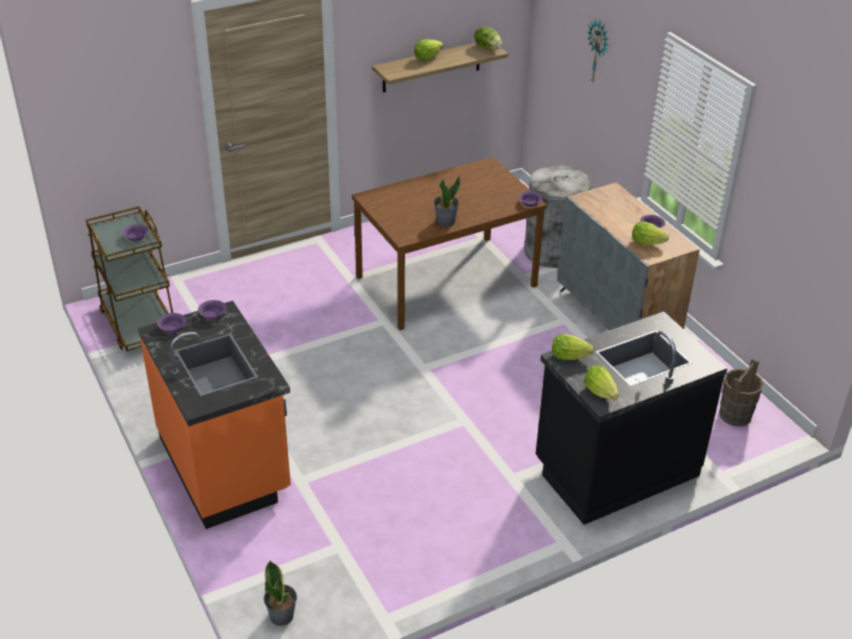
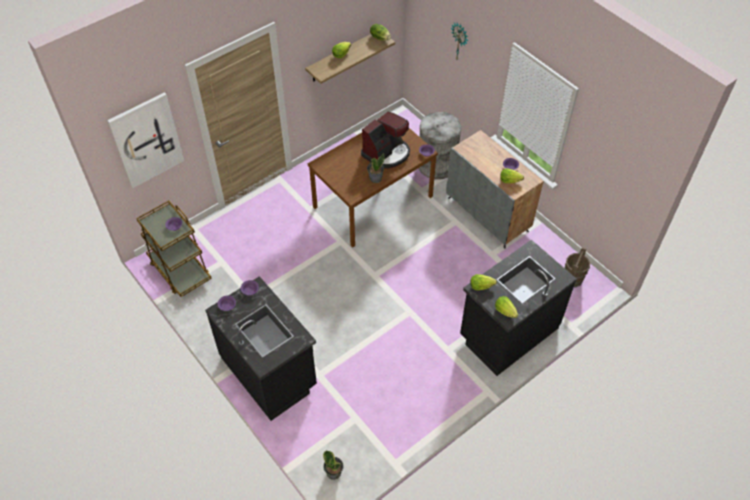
camera: 10 degrees left, 15 degrees up
(120, 104) = (146, 140): none -> picture
(226, 465) = (269, 372): orange counter -> black counter
(470, 196) = (386, 153): none -> coffee machine

